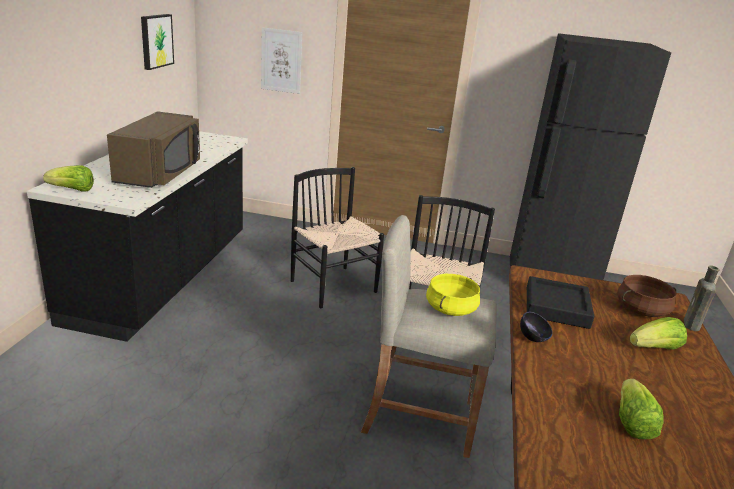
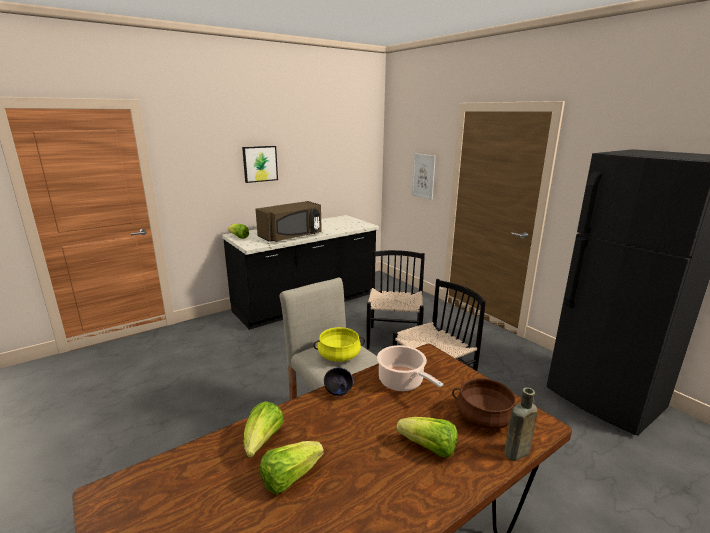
camera: 45 degrees right, 5 degrees down
(156, 41) = (341, 161): picture -> picture (260, 163)
(556, 307) = (402, 382): black tray -> cooking pot
(566, 411) = (262, 442): none -> lettuce

